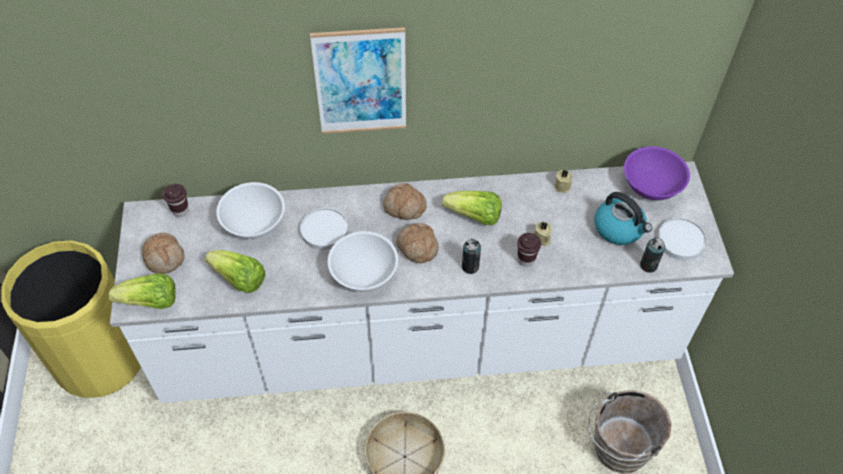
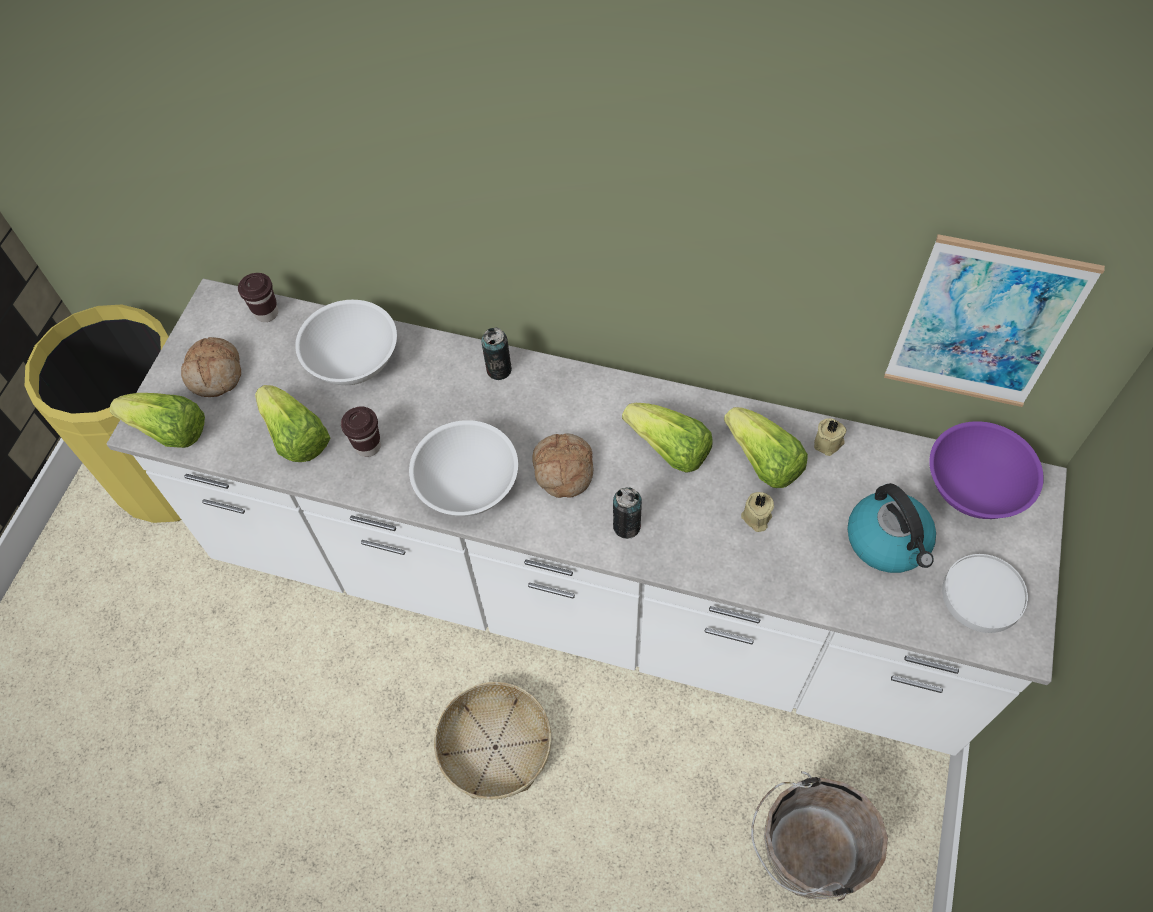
camera: 25 degrees right, 5 degrees up
(324, 230) = (443, 402): white plate -> none
(360, 82) = (525, 196): picture -> picture (983, 325)
(404, 207) = (571, 402): bread -> none
(526, 260) = (716, 544): brown cup -> brown cup (368, 446)
(531, 207) = (762, 461): none -> lettuce
(648, 265) = (909, 618): can -> can (499, 370)

